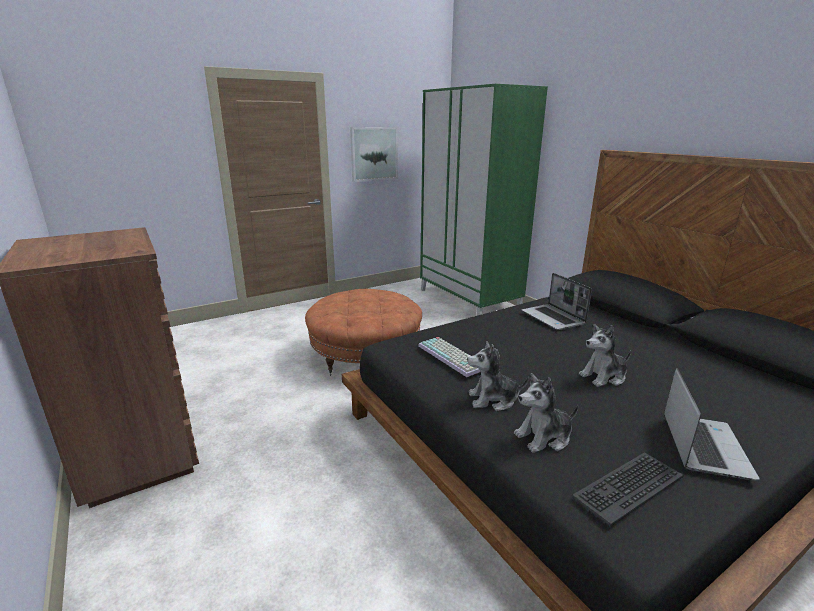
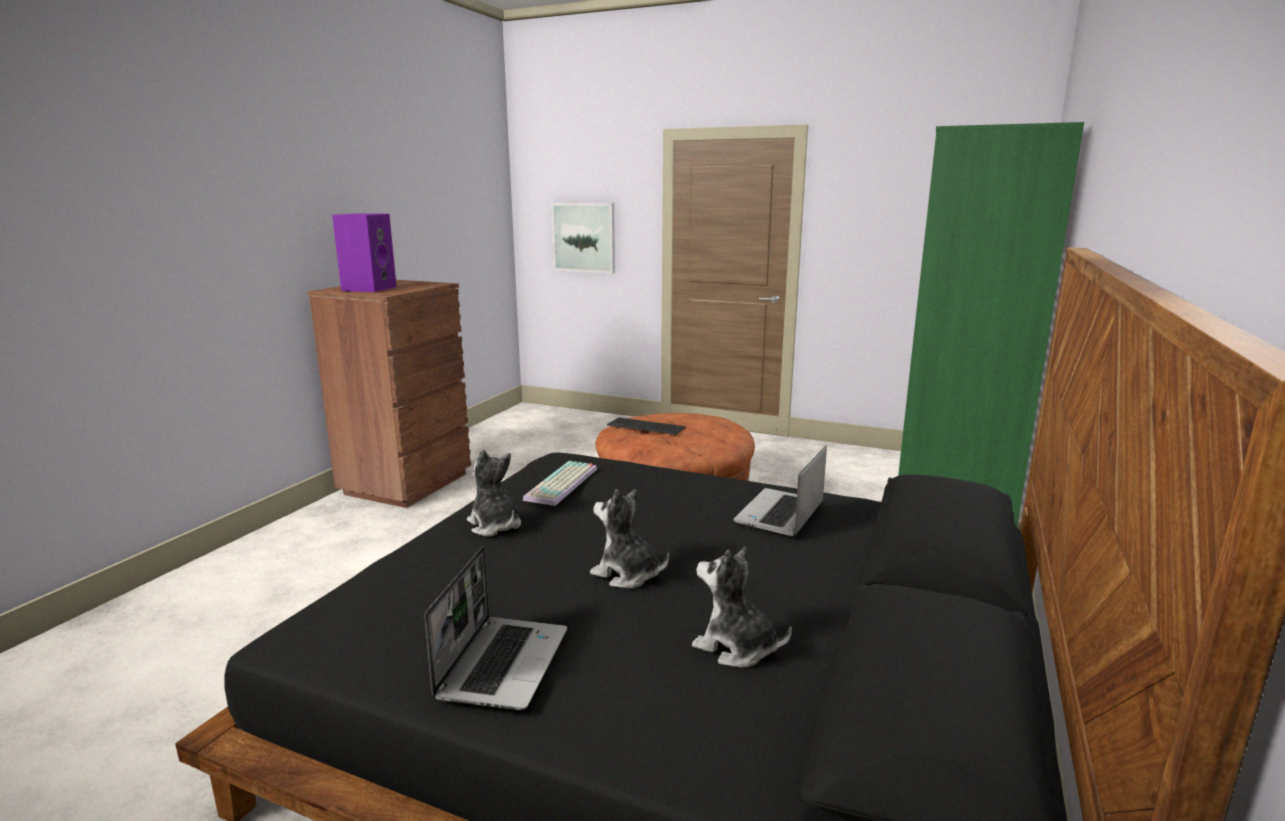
camera: 55 degrees right, 5 degrees down
(72, 251) = (369, 288): none -> purple speaker
(374, 154) = (878, 239): picture -> picture (584, 237)
(544, 437) = (440, 564): plush toy -> plush toy (736, 648)
(627, 486) = (375, 620): keyboard -> keyboard (646, 427)
(703, 446) = (503, 663): laptop -> laptop turned 60 degrees counterclockwise

